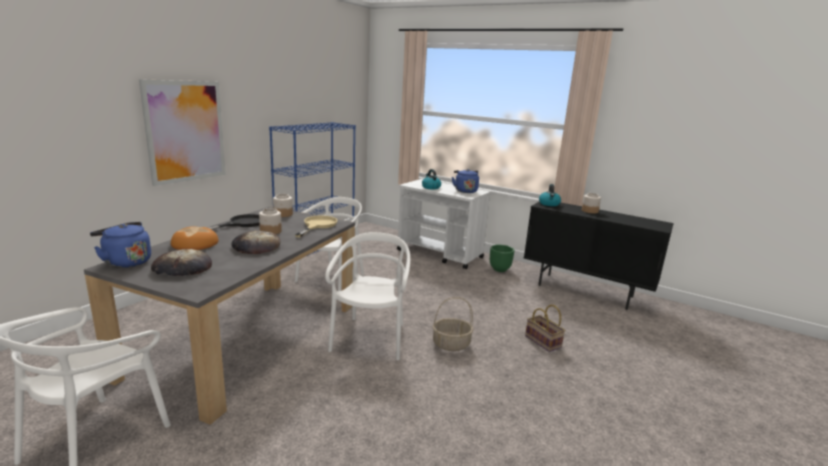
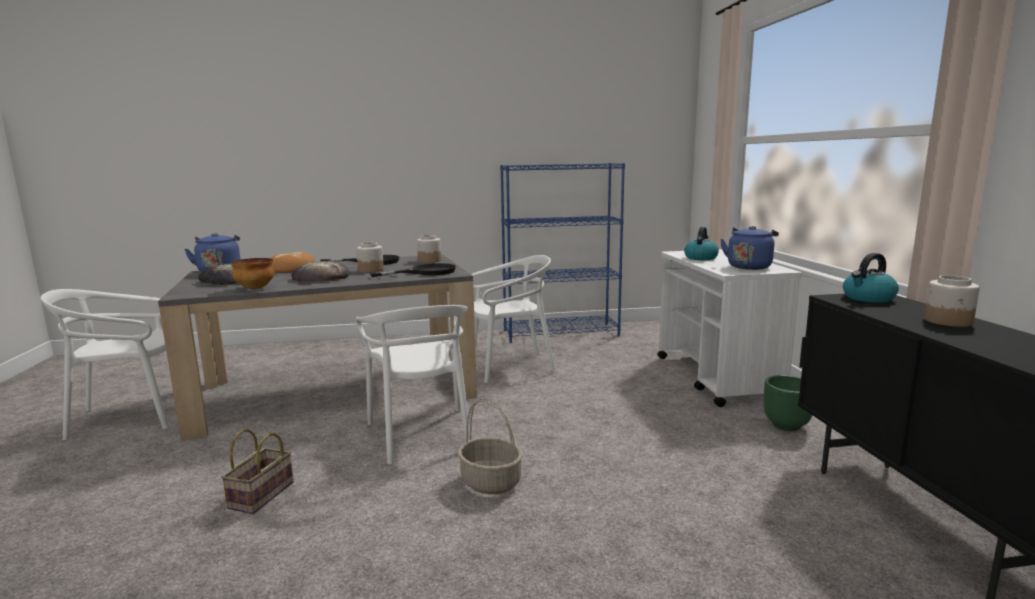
camera: 50 degrees right, 5 degrees down
(185, 131) = (392, 167): picture -> none
(242, 268) = (255, 288): none -> bowl
(317, 225) = (426, 272): beige frying pan -> black frying pan
(370, 338) = (421, 434): white chair -> white chair turned 105 degrees clockwise
(544, 342) = (636, 551): basket -> basket (261, 496)

